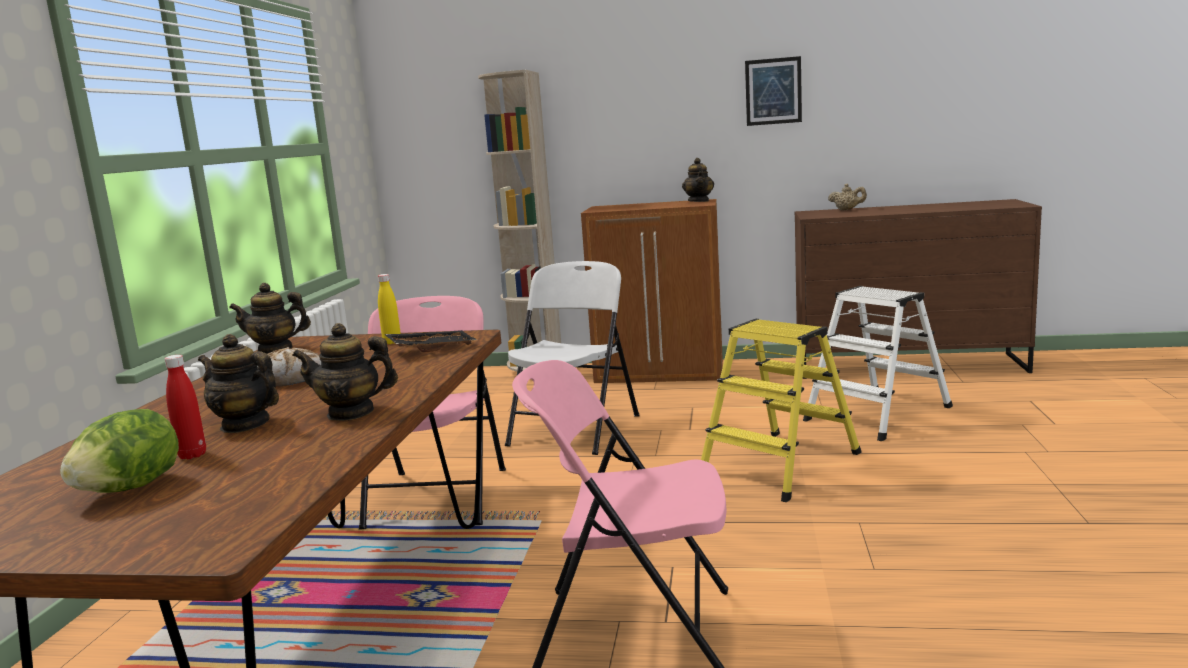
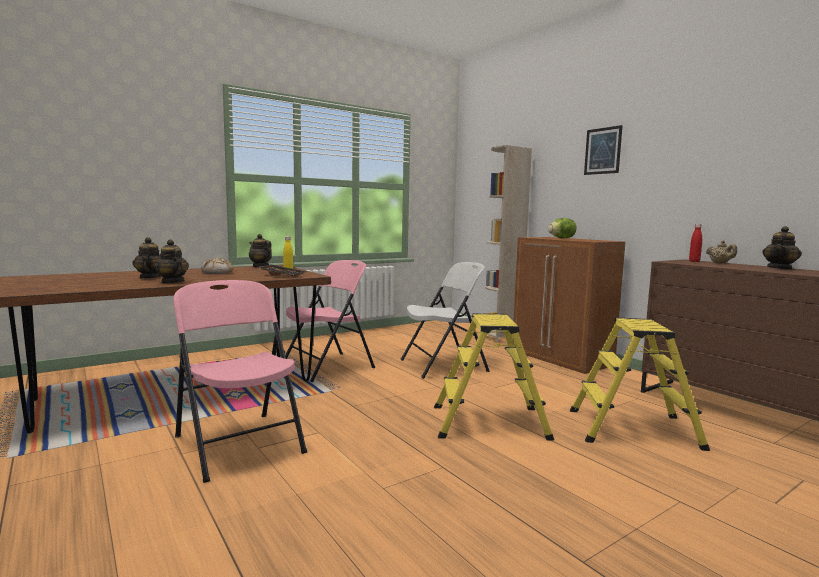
camera: 45 degrees right, 5 degrees down
(130, 488) = (70, 281): lettuce -> lettuce (561, 238)
(192, 455) = (109, 279): red bottle -> red bottle (694, 261)
(699, 201) = (605, 240): teapot -> teapot (780, 268)
(773, 91) = (681, 161): picture -> picture (602, 151)
(878, 413) = (633, 429): white step ladder -> yellow step ladder

